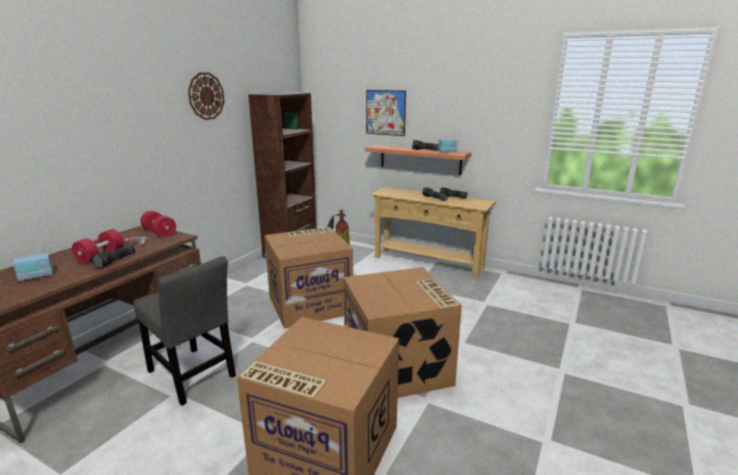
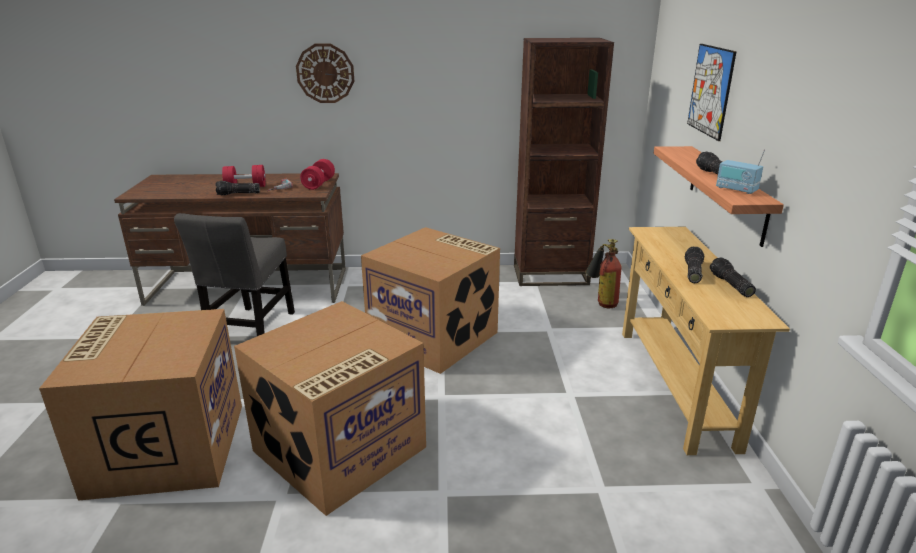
camera: 60 degrees right, 5 degrees up
(36, 277) = (192, 186): radio -> none
(206, 96) = (449, 37): wall clock -> wall clock (325, 73)

